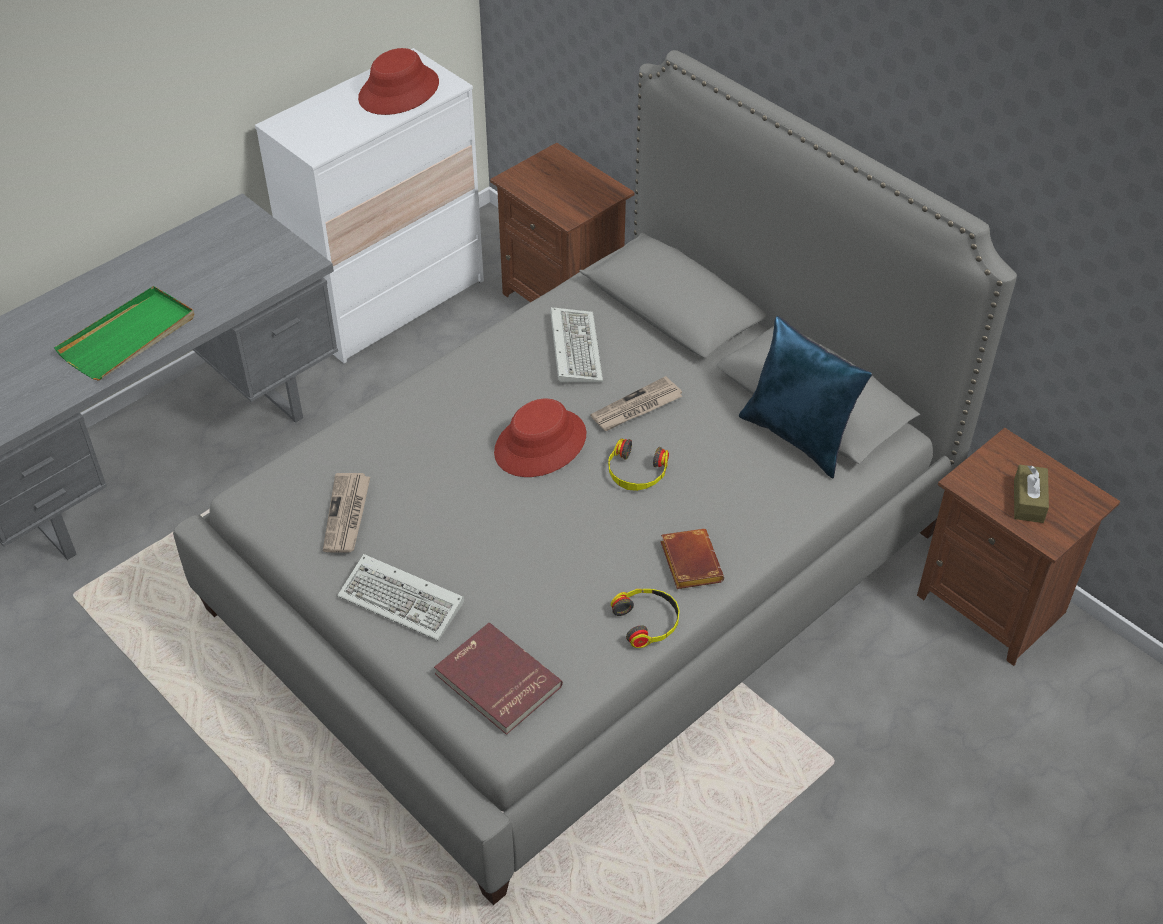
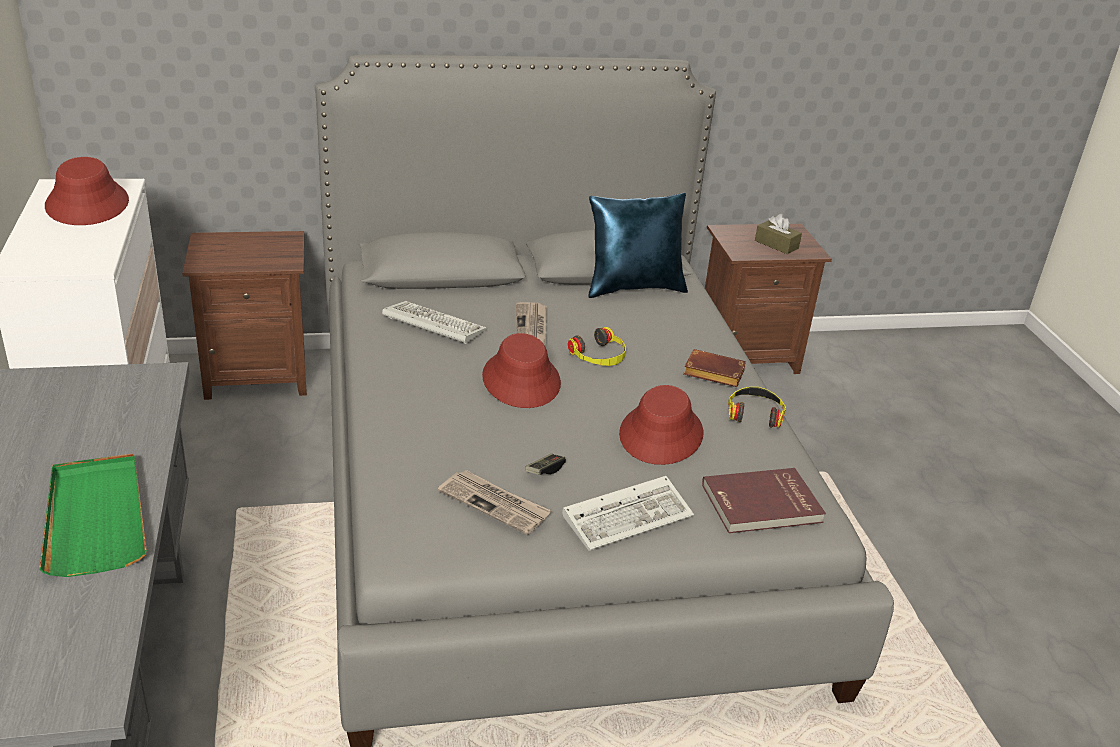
camera: 60 degrees left, 15 degrees down
(420, 522) = (545, 470): none -> game controller
(545, 570) = (661, 434): none -> red hat

